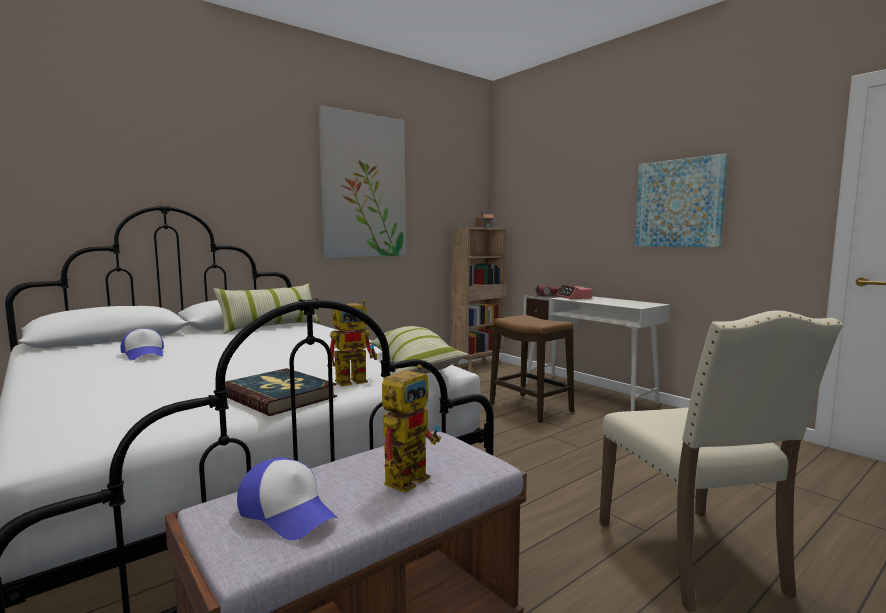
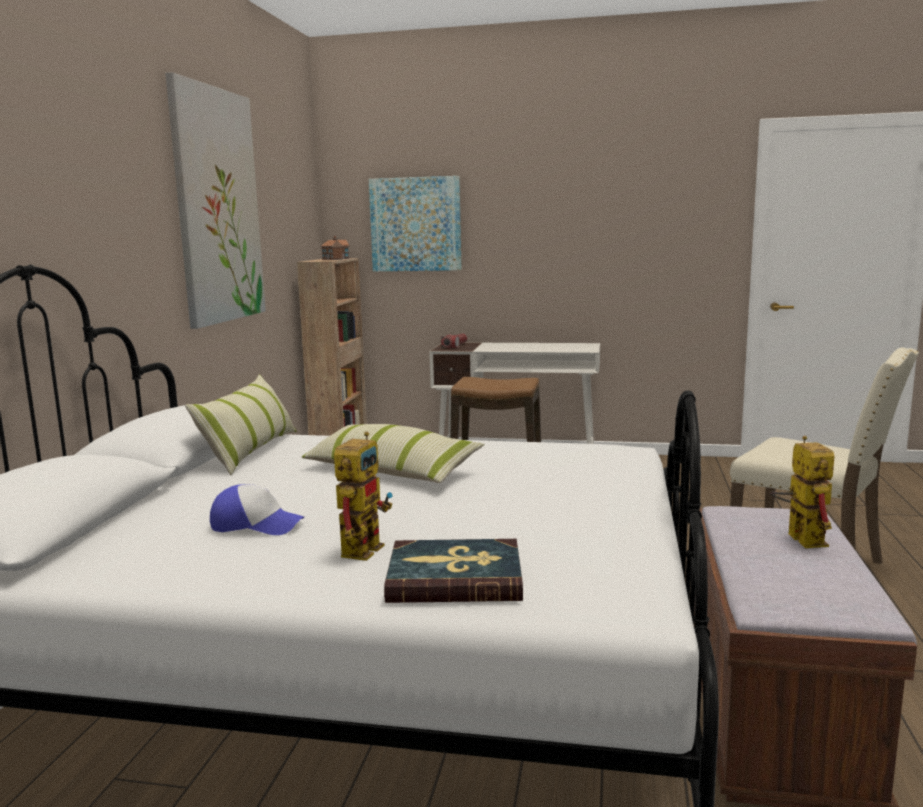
camera: 40 degrees left, 5 degrees up
(279, 396) = (608, 510): book -> book (455, 578)
(288, 512) = (816, 585): cap -> none
(357, 380) = (606, 478): toy robot -> toy robot (363, 546)
(413, 364) = (592, 452): pillow -> pillow (392, 471)
(574, 297) = (491, 347): alarm clock -> none
(679, 203) = (603, 231): picture -> picture (415, 224)

